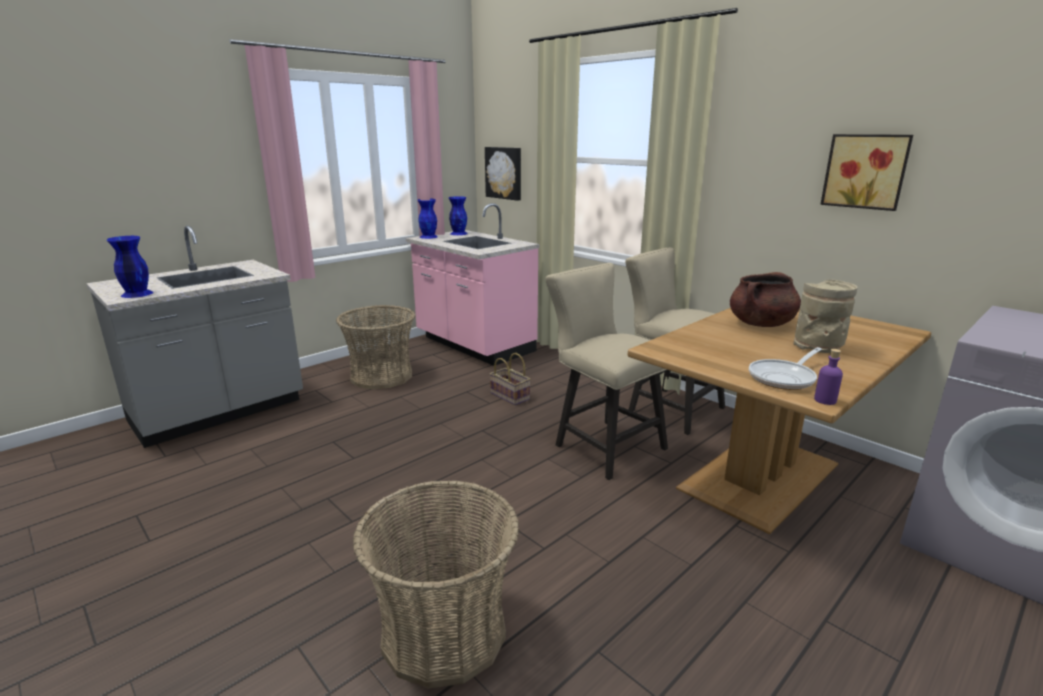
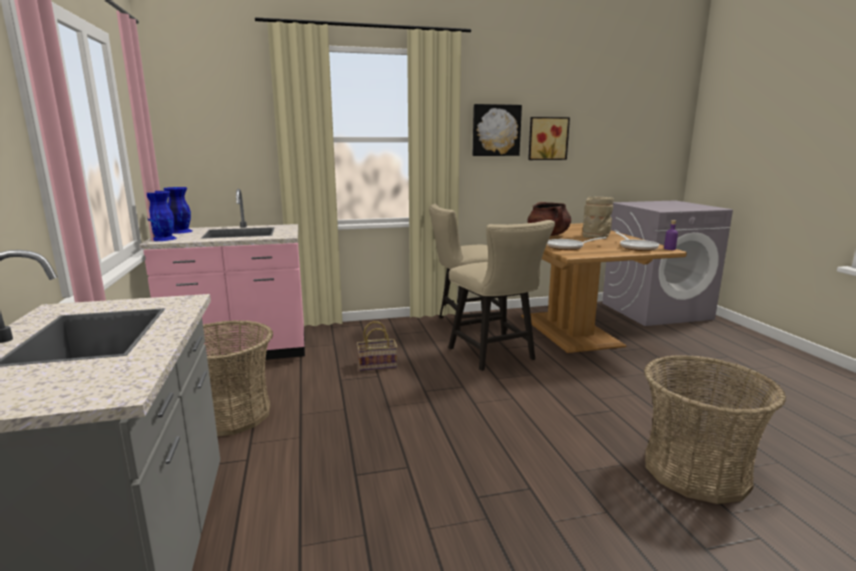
camera: 60 degrees left, 5 degrees down
(136, 294) = (106, 381): blue vase -> none
(504, 173) = (210, 158): picture -> picture (496, 130)
(603, 445) = (495, 356): beige chair -> beige chair turned 105 degrees counterclockwise
(696, 342) = (568, 247): none -> frying pan

